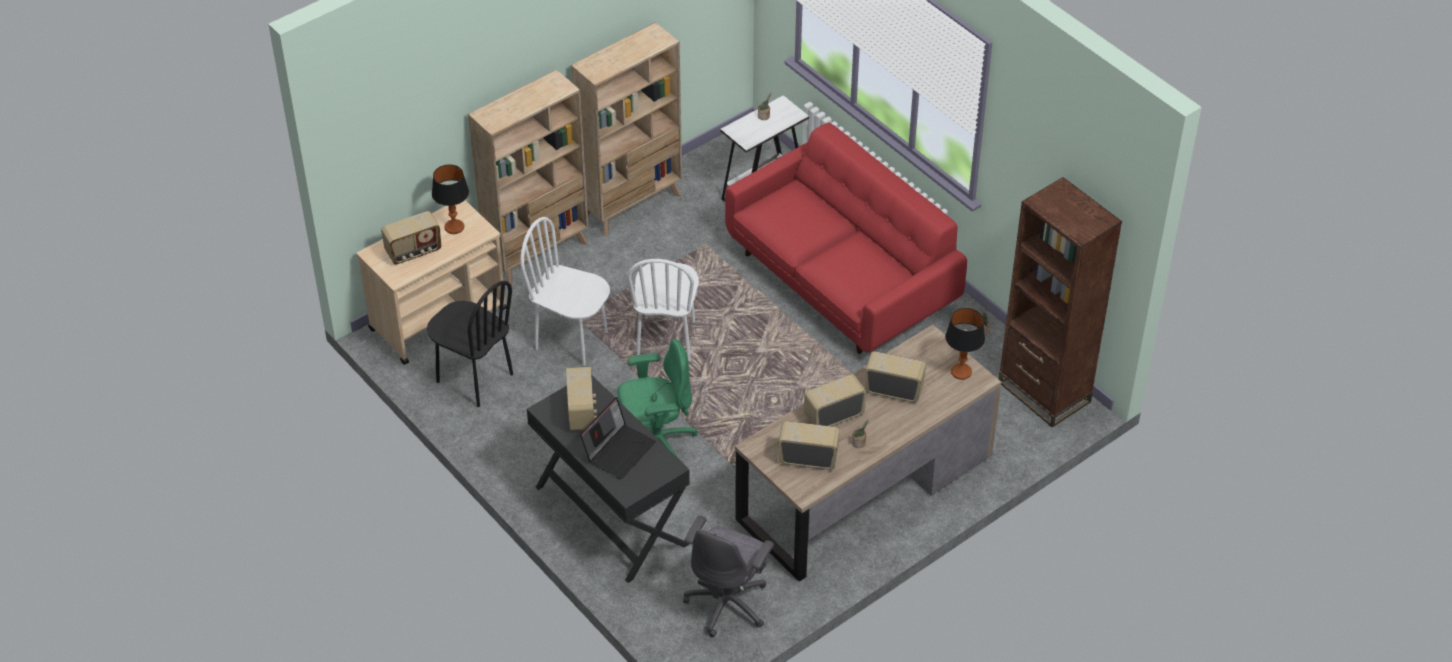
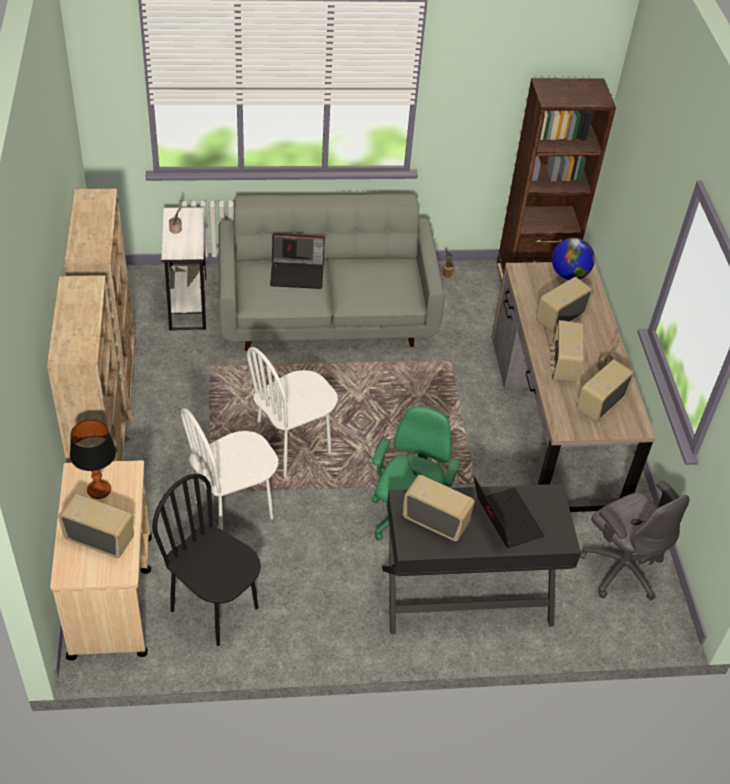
camera: 60 degrees left, 0 degrees up
(413, 252) = (100, 539): radio -> radio turned 75 degrees counterclockwise
(474, 378) = (215, 608): black chair -> black chair turned 120 degrees counterclockwise
(666, 339) = (293, 448): white chair -> white chair turned 105 degrees clockwise
(815, 219) = (298, 274): none -> laptop
(841, 279) = (327, 314): red sofa -> grey sofa
(961, 372) = (569, 275): table lamp -> globe

